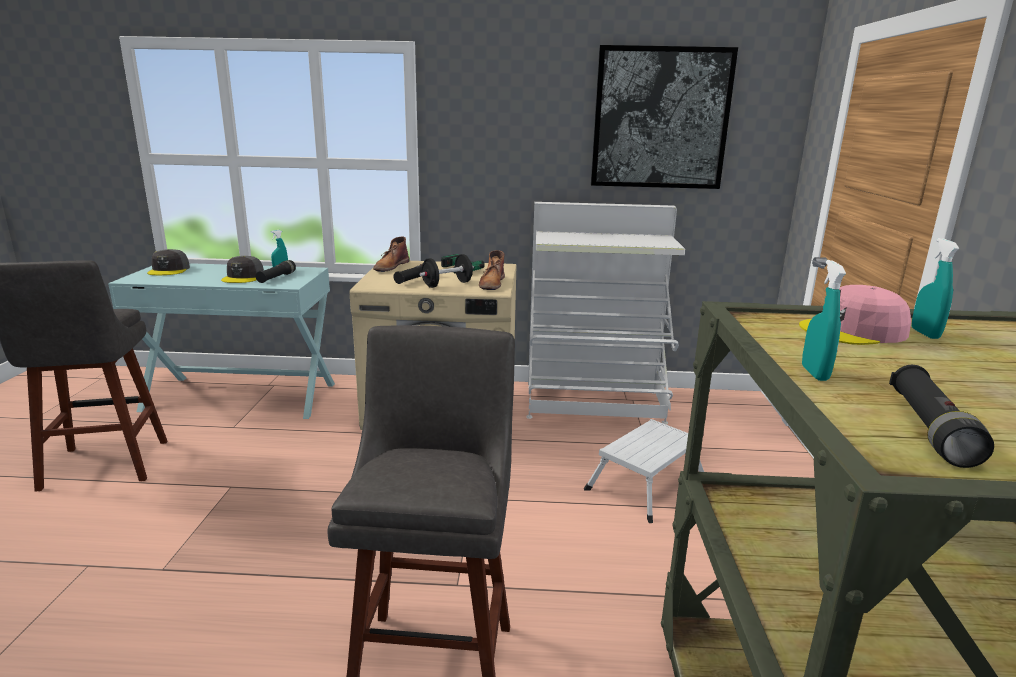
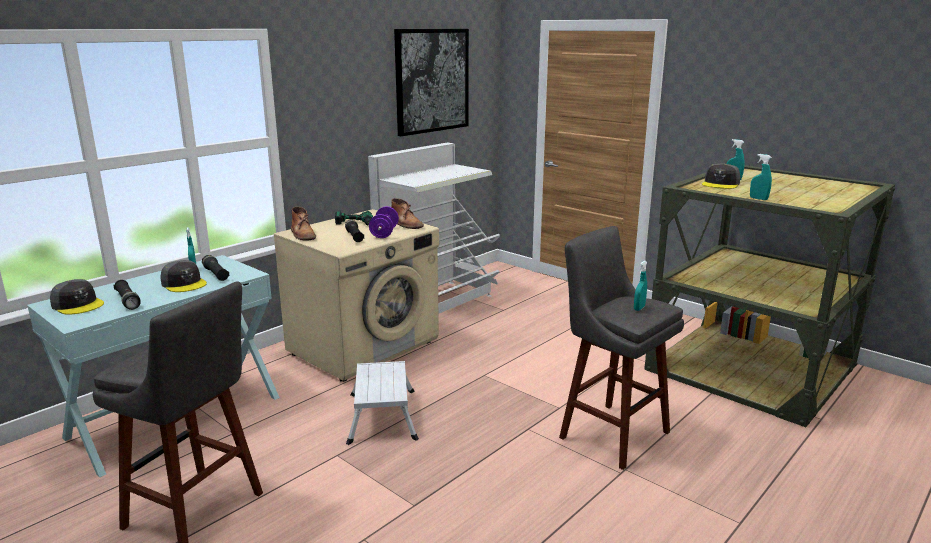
camera: 50 degrees left, 0 degrees up
(416, 475) = (639, 308): none -> turquoise spray bottle
(447, 284) = (384, 233): black dumbbell -> purple dumbbell
(647, 483) = (539, 326): white step ladder -> white step ladder (382, 415)
(853, 331) = (721, 184): pink cap -> grey cap
(930, 429) = (812, 203): black flashlight -> black flashlight (128, 301)

